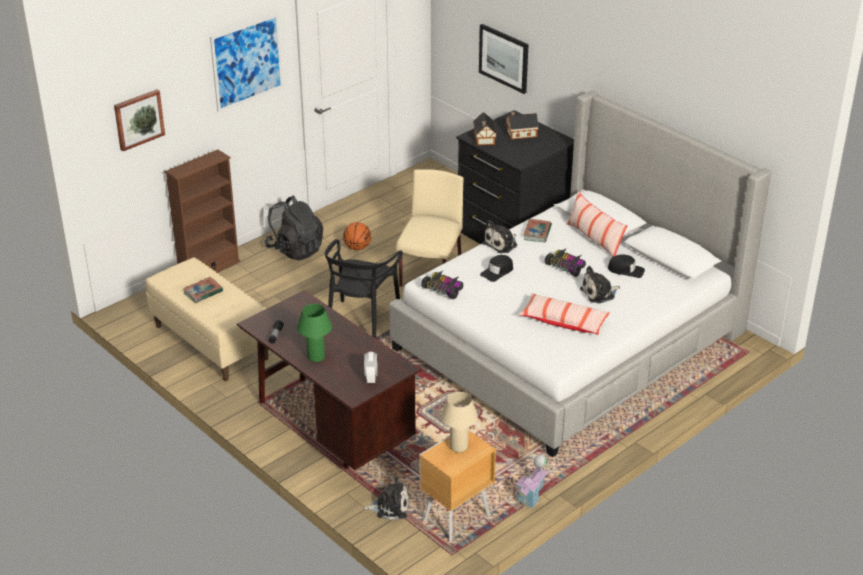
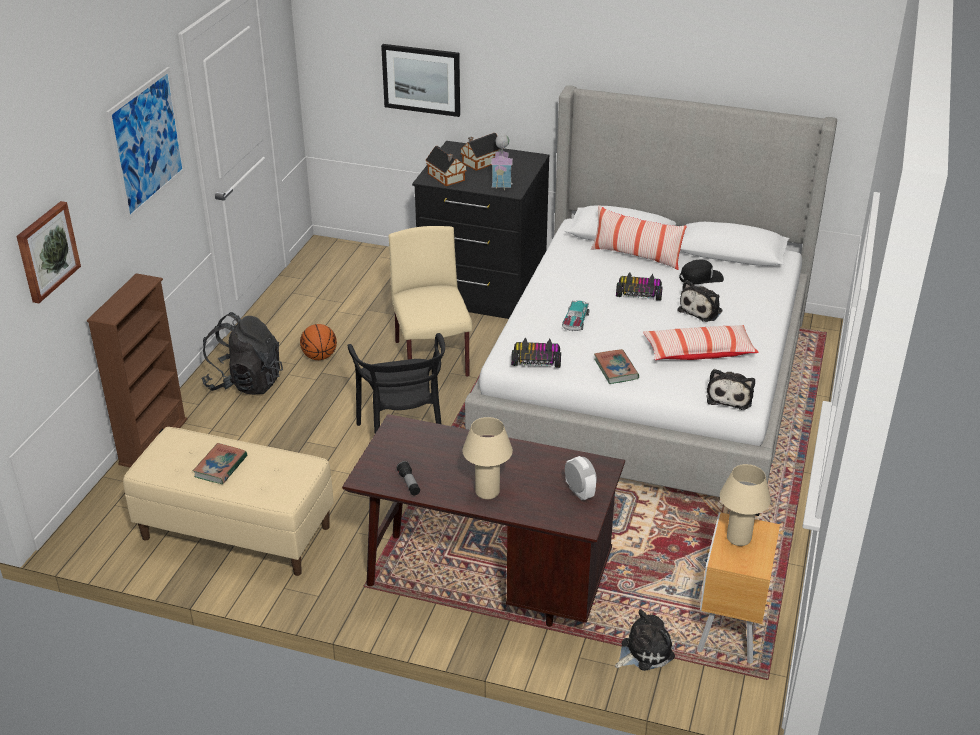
camera: 30 degrees left, 0 degrees up
(316, 357) = (487, 492): green table lamp -> beige table lamp
(497, 272) = (575, 321): black cap -> toy car
(502, 244) = (546, 290): plush toy -> plush toy (729, 396)
(531, 496) = (780, 569): toy house -> toy house (502, 180)
(537, 233) = (570, 267): book -> book (616, 369)

